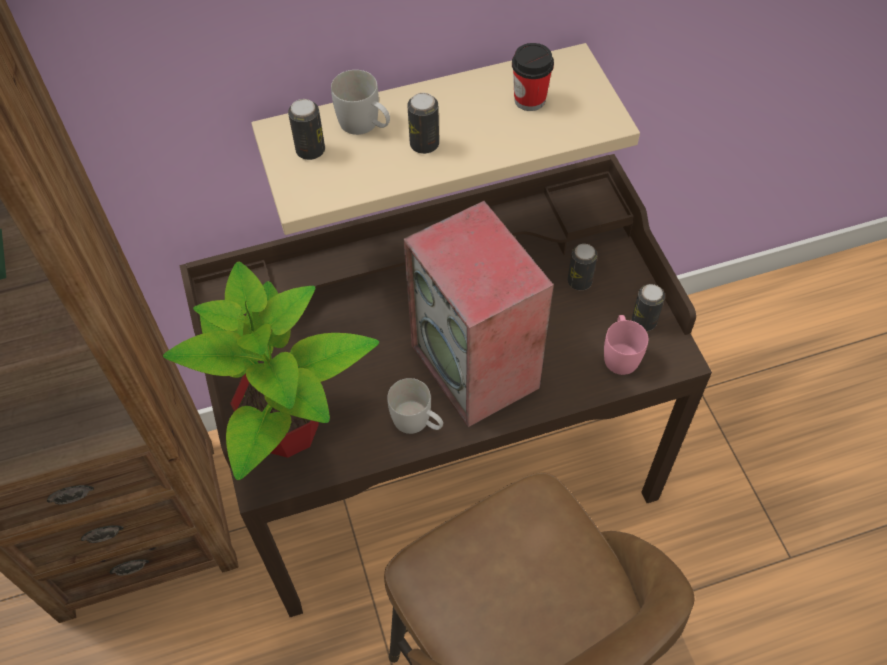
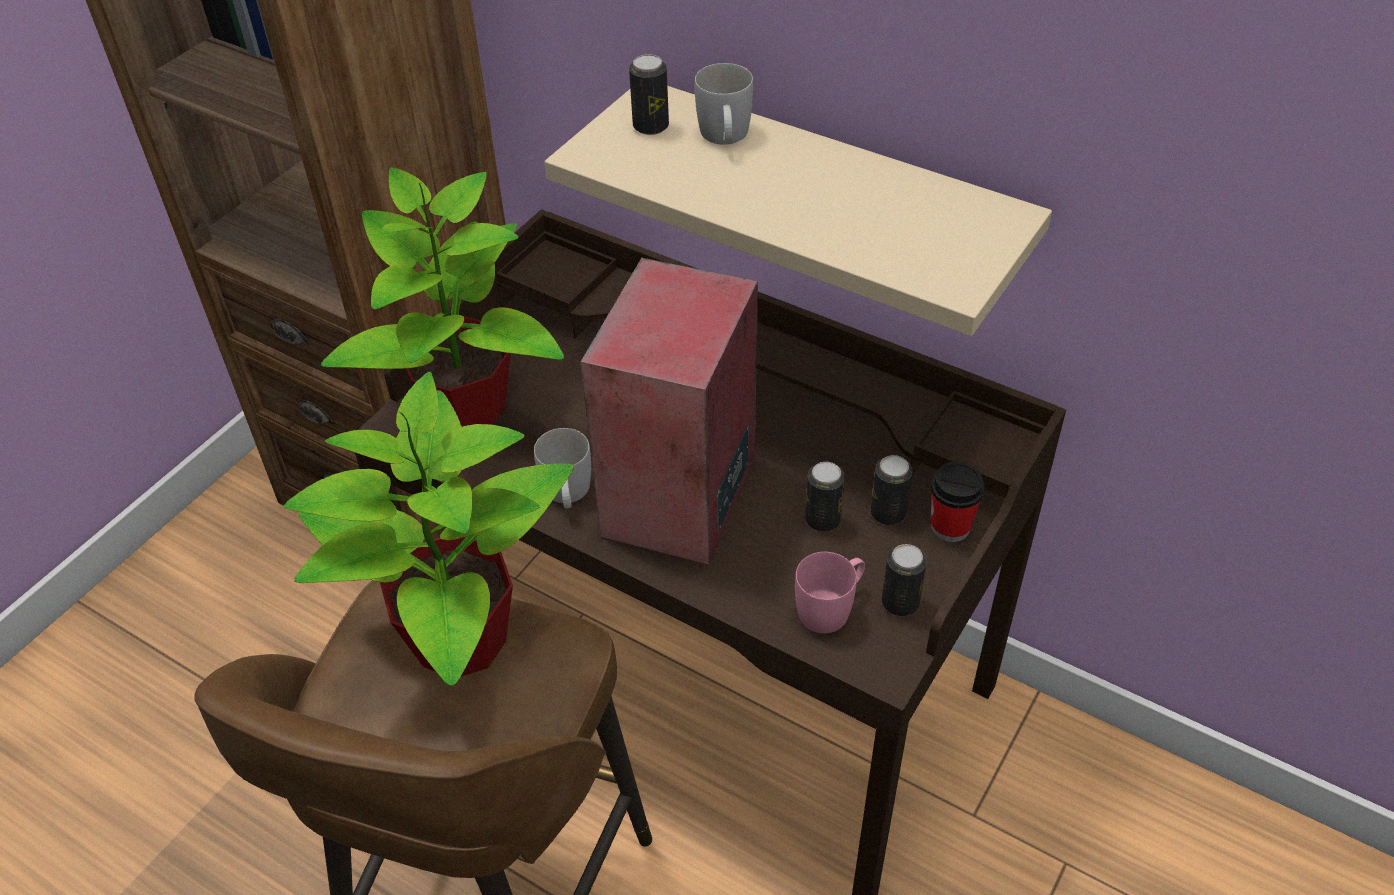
camera: 50 degrees right, 10 degrees down
(424, 144) = (749, 185): can -> can (823, 519)
(492, 554) = (458, 642): none -> potted plant
(529, 100) = (907, 216): cup -> cup (950, 526)

